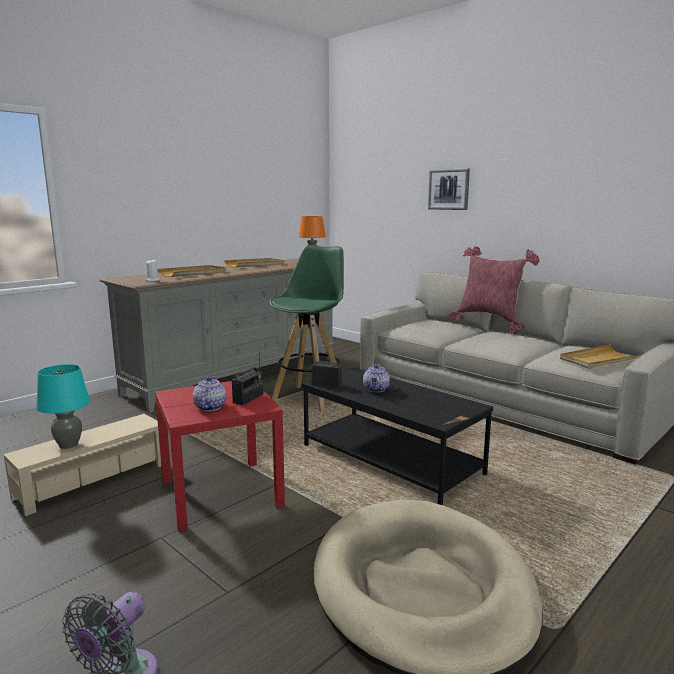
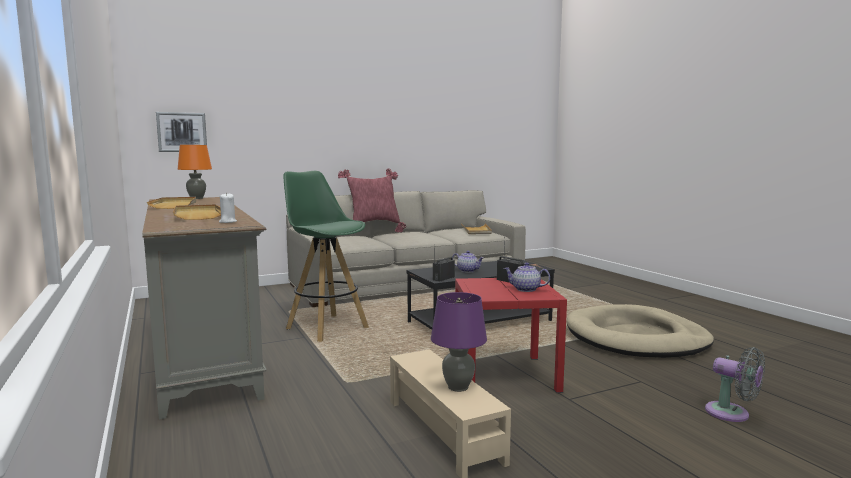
camera: 70 degrees left, 5 degrees down
(68, 445) = (458, 387): turquoise table lamp -> purple table lamp
(449, 189) = (296, 121): picture -> picture (182, 132)

